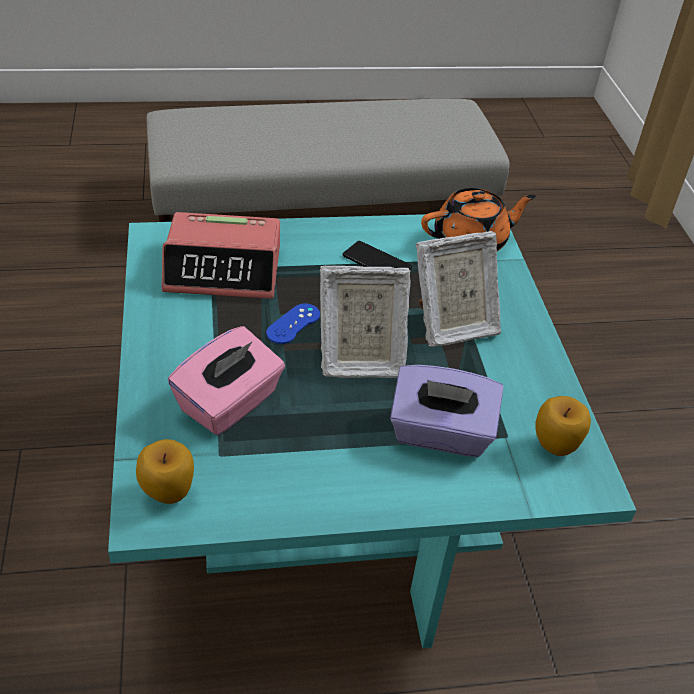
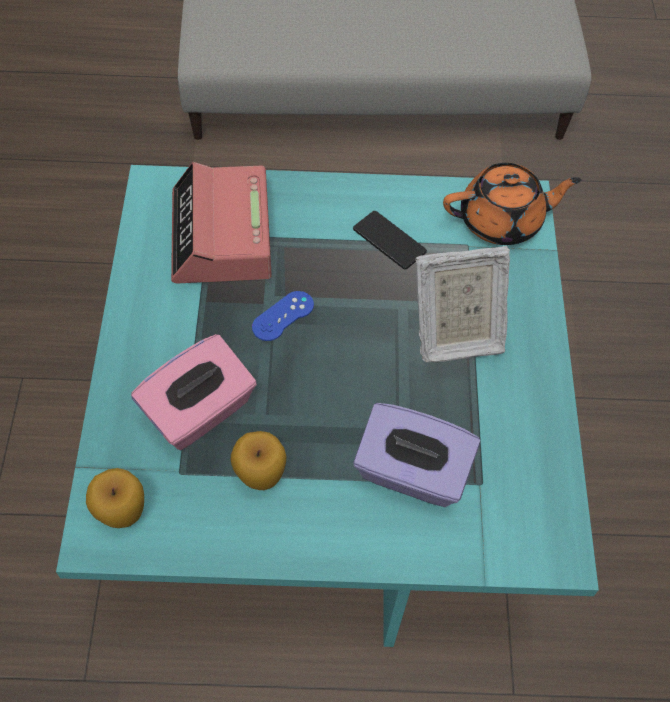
camera: 10 degrees right, 15 degrees up
(224, 269) = (222, 236): alarm clock -> alarm clock turned 75 degrees clockwise
(359, 360) = (344, 370): picture frame -> none
(554, 447) = (530, 502): apple -> apple (260, 476)

